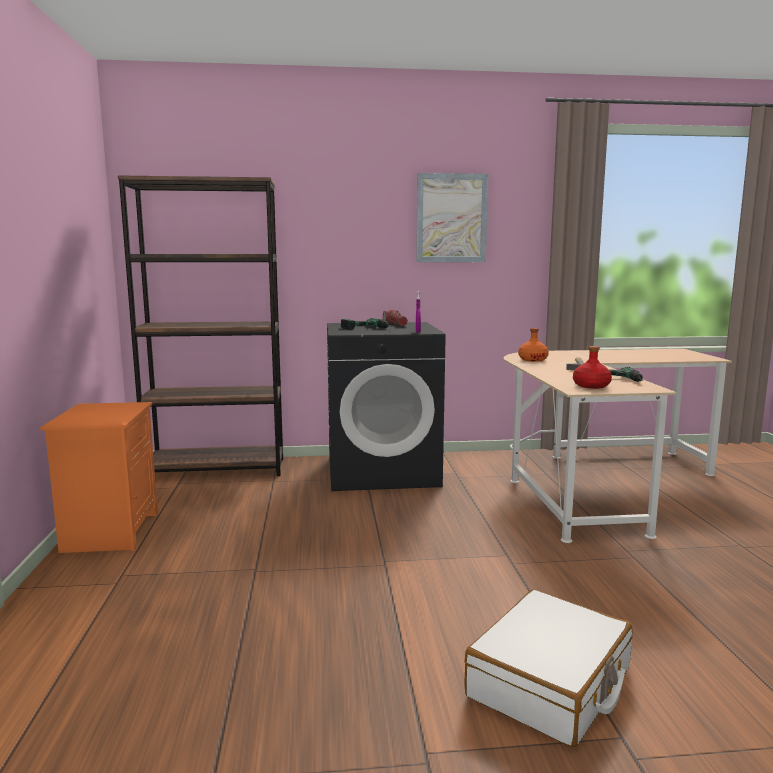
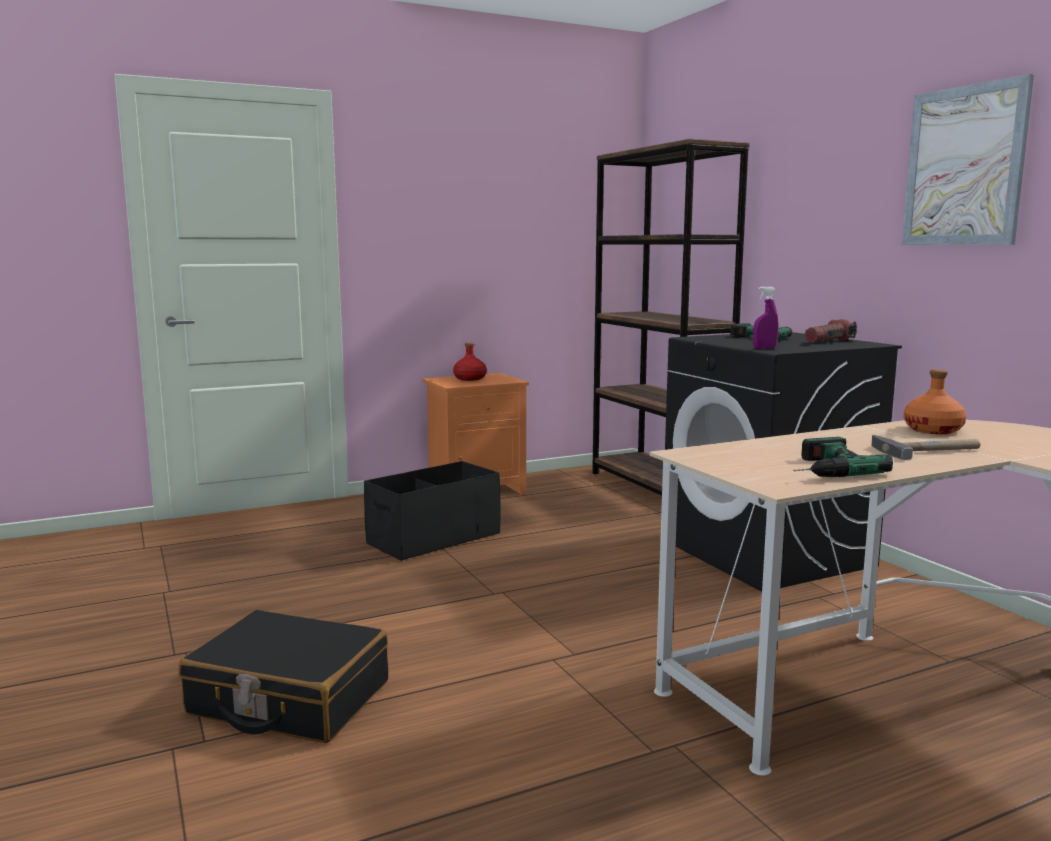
camera: 70 degrees right, 0 degrees up
(226, 572) = (433, 538): none -> black storage box
(550, 683) = (289, 699): white suitcase -> black suitcase
(591, 386) = (736, 458): red bottle -> red bottle (469, 379)

